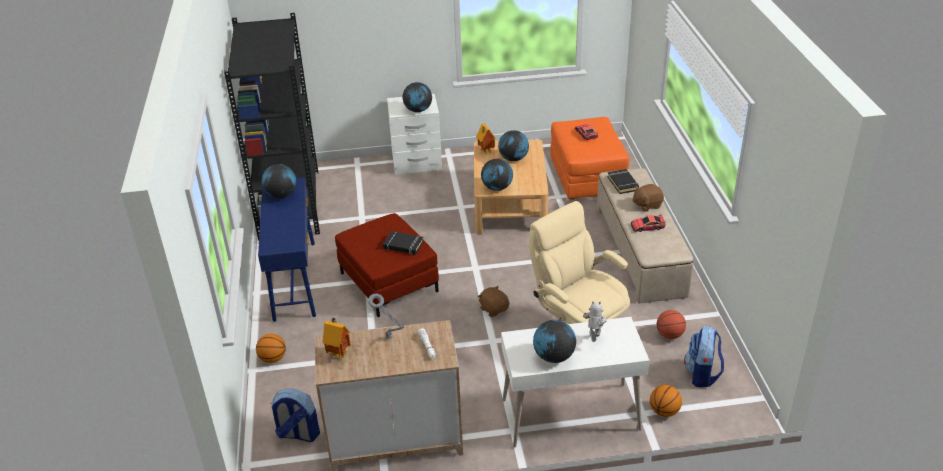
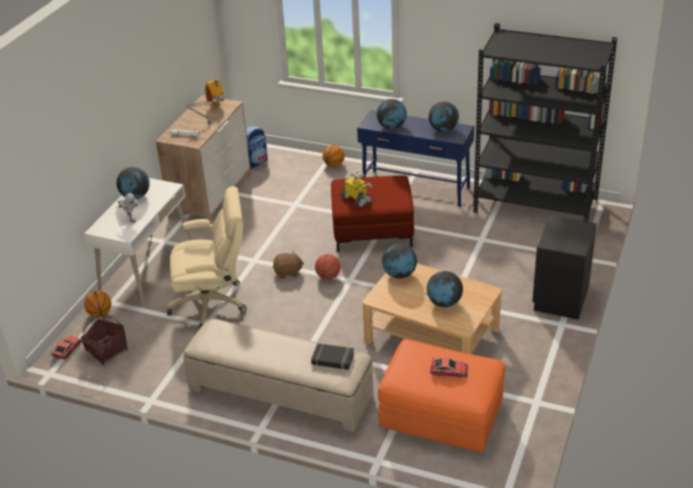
camera: 120 degrees right, 0 degrees up
(403, 245) = (357, 199): black book -> toy robot
(417, 163) = (560, 297): white nightstand -> black nightstand
(418, 110) = (552, 235): globe -> globe (391, 127)
(485, 151) = (474, 289): toy house -> none
(647, 205) = (282, 358): brown plush toy -> none
(647, 226) = (251, 342): toy car -> toy car (67, 349)
(669, 335) = (162, 355): basketball -> basketball (328, 276)
(702, 374) = (106, 351): backpack -> basket

